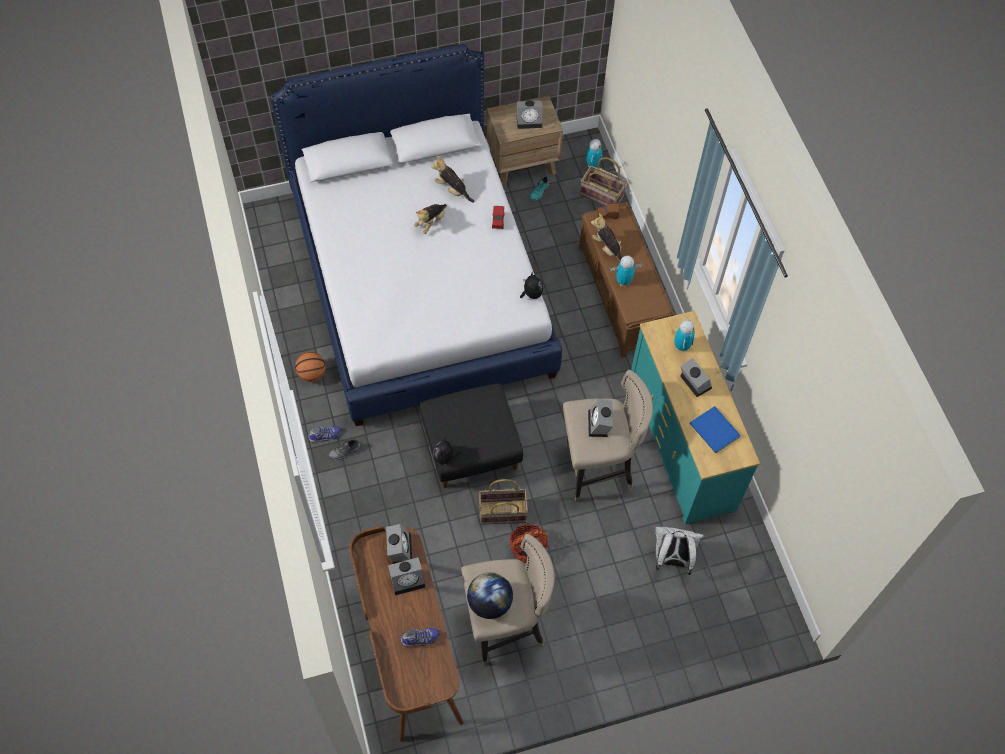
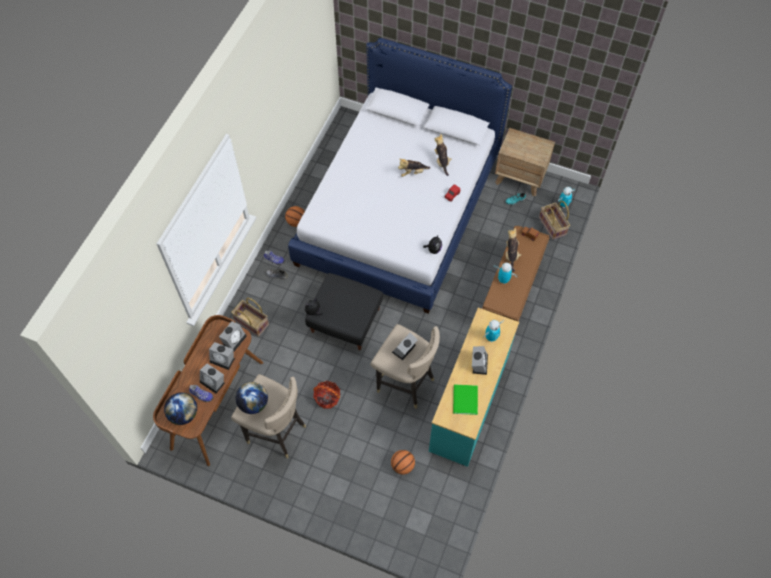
camera: 40 degrees right, 0 degrees up
(420, 675) = (184, 414): none -> globe
(502, 513) = (330, 368): basket -> basket (251, 323)
(530, 120) = (529, 150): alarm clock -> alarm clock (213, 382)
(671, 559) = (402, 465): white backpack -> basketball
(714, 432) = (464, 401): blue book -> green book

